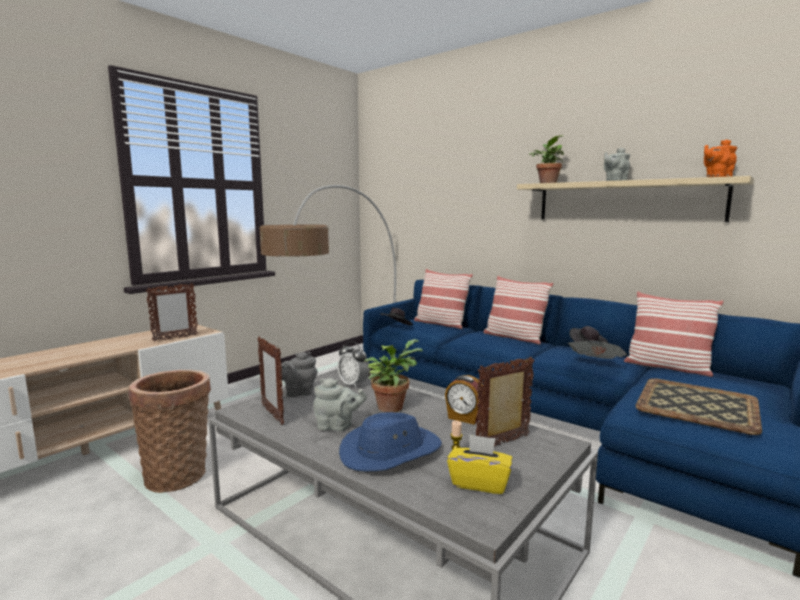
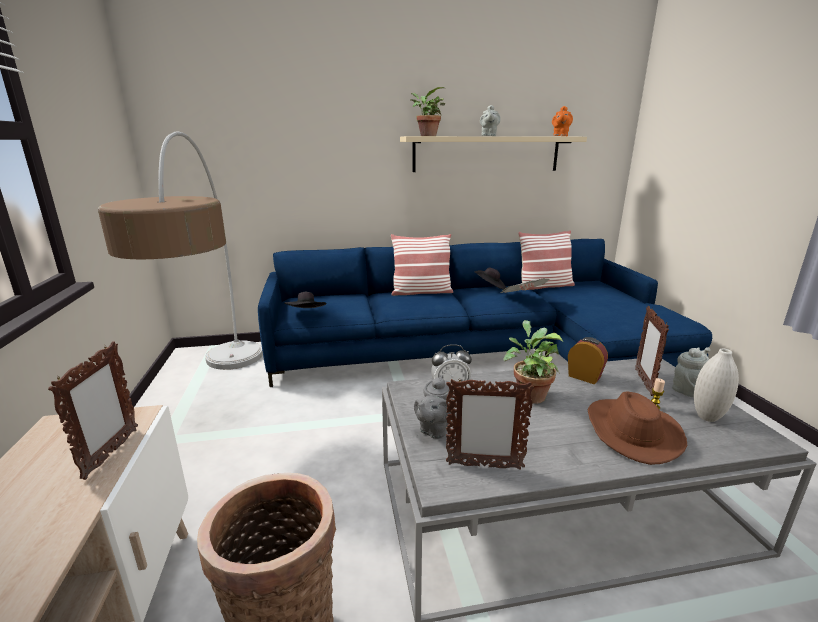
camera: 50 degrees left, 10 degrees up
(337, 426) = (553, 438): grey teapot -> grey teapot (688, 389)
(390, 451) = (630, 431): blue hat -> brown hat
(440, 324) = (334, 297): pillow -> none
(464, 418) = (584, 376): alarm clock -> alarm clock turned 120 degrees counterclockwise
(479, 483) = (707, 417): yellow tissue box -> white vase
(696, 405) = (617, 308): tray -> none

